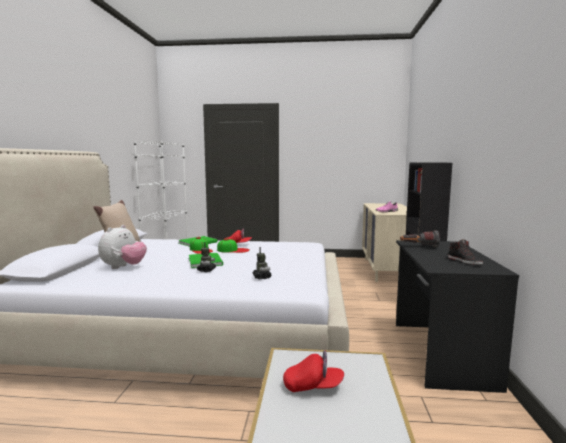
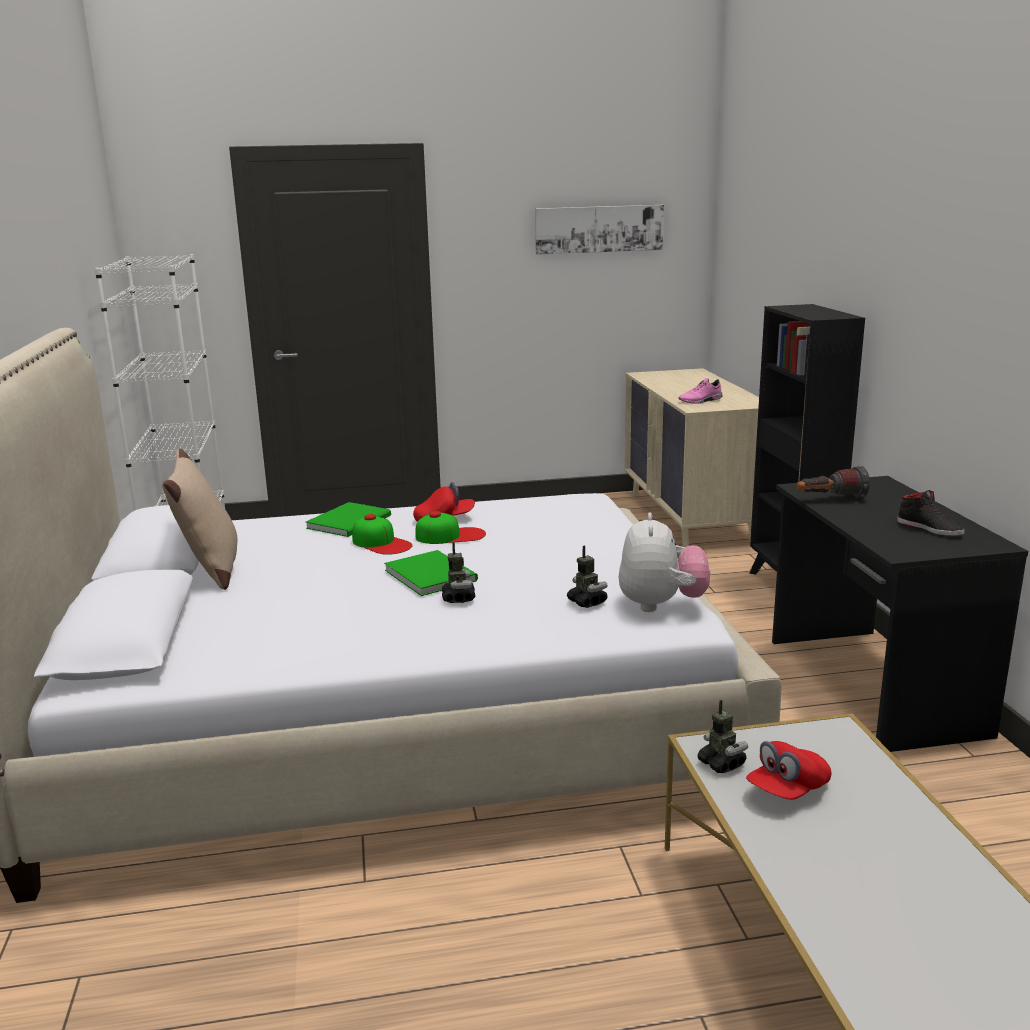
camera: 15 degrees left, 10 degrees up
(123, 267) = (271, 612): plush toy -> plush toy (661, 605)
(286, 366) = (721, 763): none -> toy robot
(313, 386) = (787, 790): red cap -> red cap turned 150 degrees clockwise
(352, 139) = (599, 229): none -> picture

